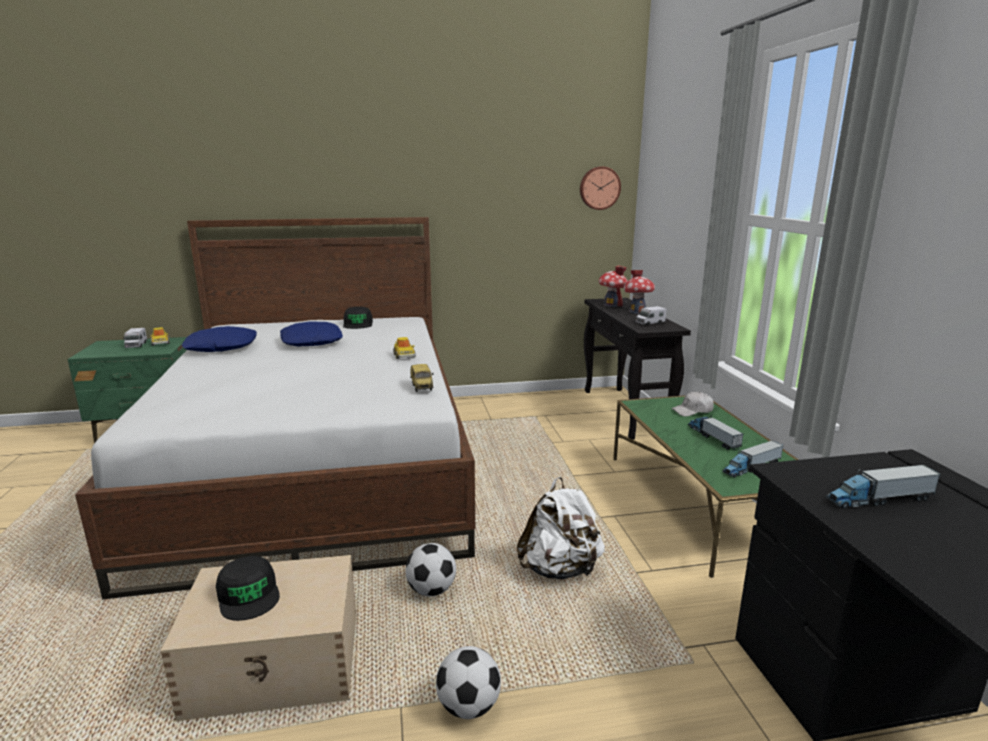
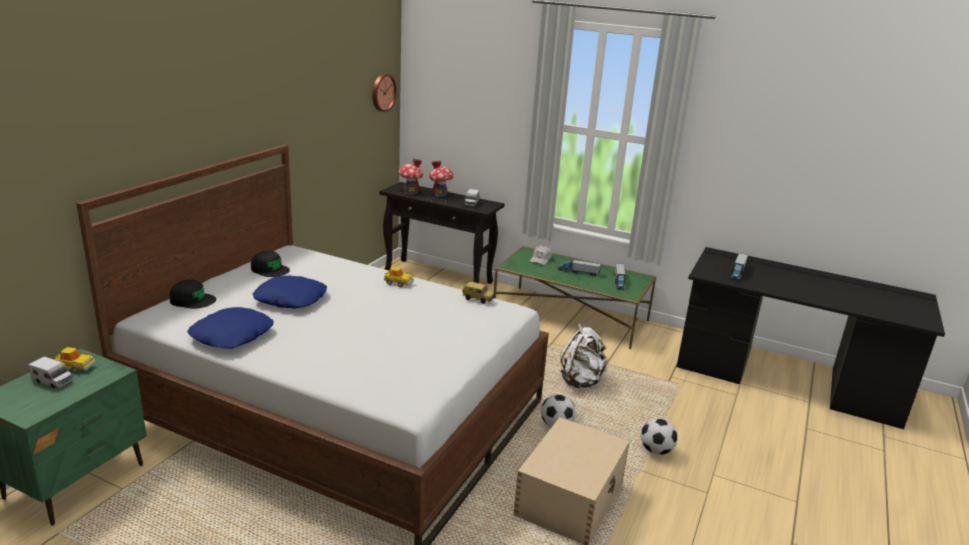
camera: 55 degrees left, 5 degrees up
(249, 595) = (567, 460): black cap -> black cap (192, 300)

